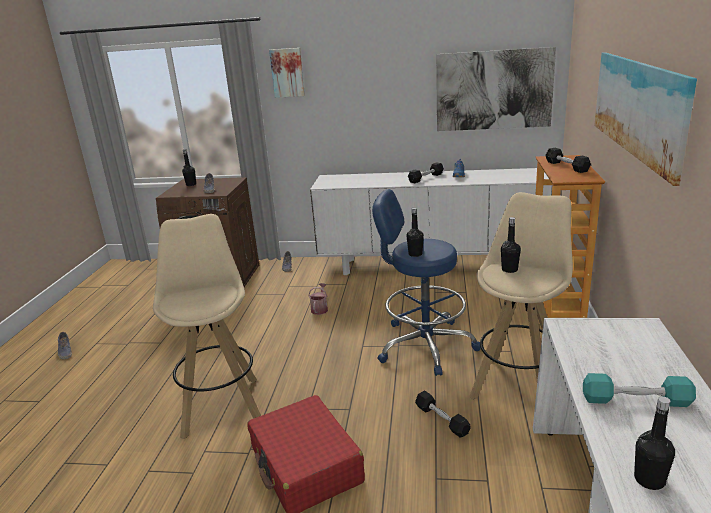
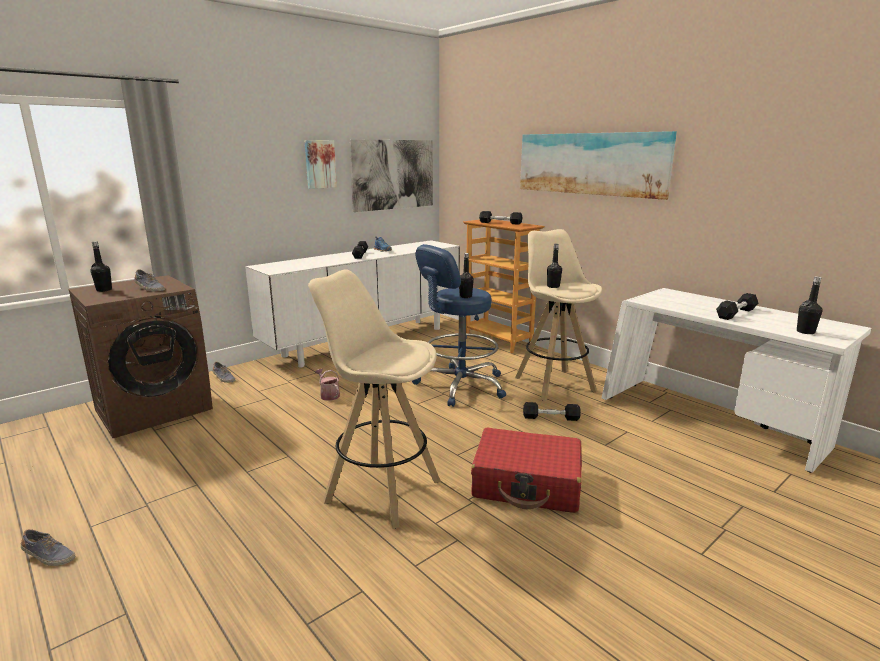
camera: 50 degrees left, 5 degrees down
(287, 72) = (204, 149): picture -> picture (319, 164)
(635, 400) = (736, 313): turquoise dumbbell -> black dumbbell

